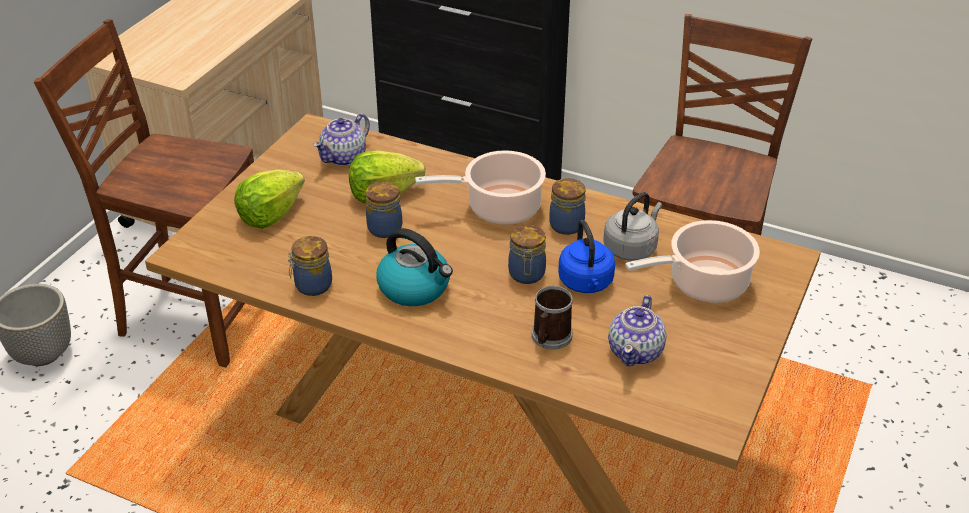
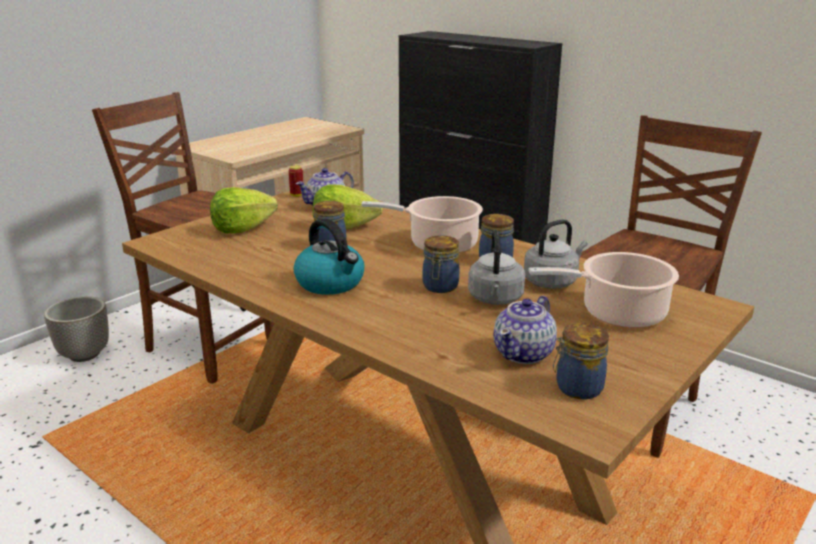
camera: 15 degrees right, 15 degrees down
(299, 142) = (297, 195): none -> can
(312, 286) = (241, 271): jar -> jar (577, 388)
(549, 338) = (438, 332): mug -> none
(586, 283) = (495, 299): blue kettle -> grey kettle

